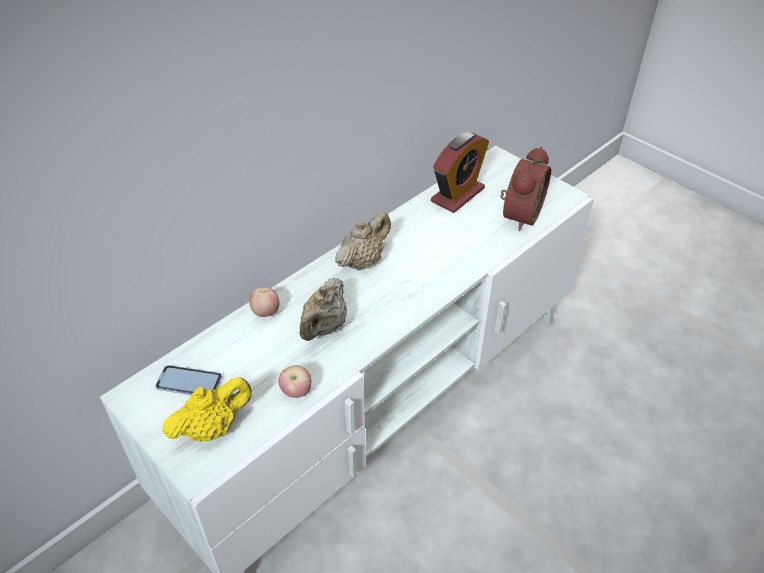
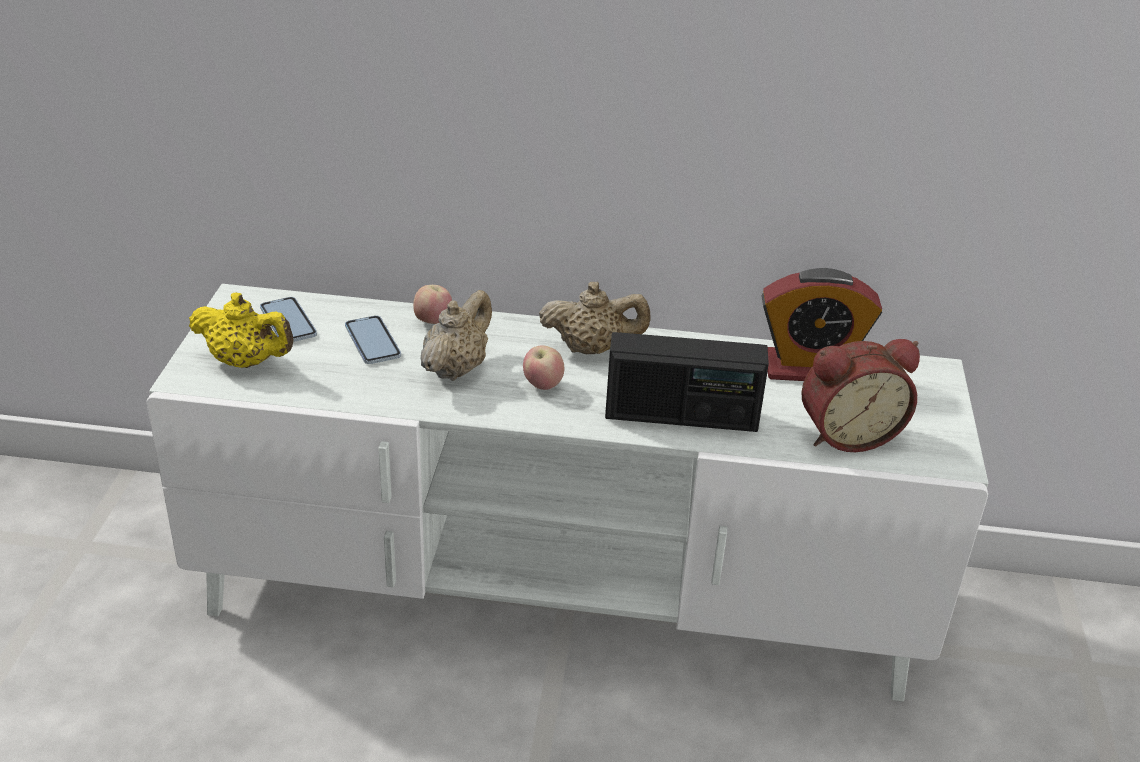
camera: 50 degrees right, 10 degrees down
(257, 351) = (372, 341): none -> phone
(296, 392) = (344, 391): apple -> apple (542, 385)
(324, 327) = (456, 368): beige teapot -> beige teapot turned 135 degrees clockwise
(454, 262) = (681, 416): none -> radio

